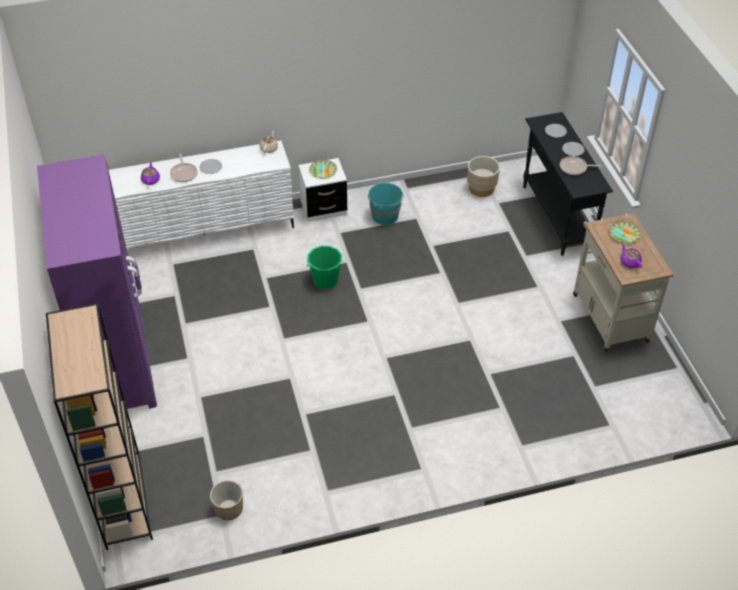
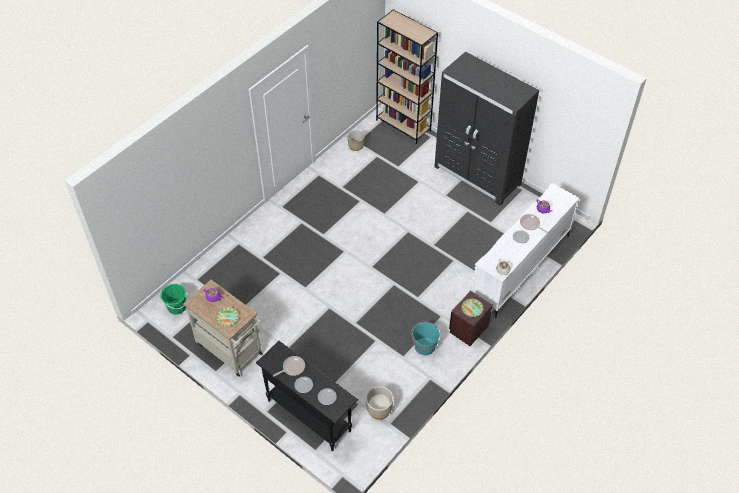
camera: 145 degrees right, 5 degrees up
(119, 360) = (477, 176): purple cabinet -> black cabinet
(323, 208) = (468, 329): white nightstand -> brown nightstand
(325, 280) = (418, 278): green bucket -> green bucket (177, 307)

